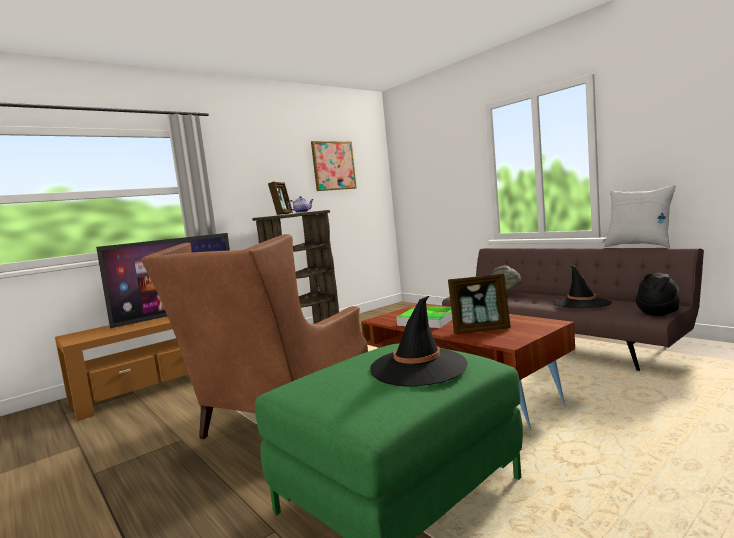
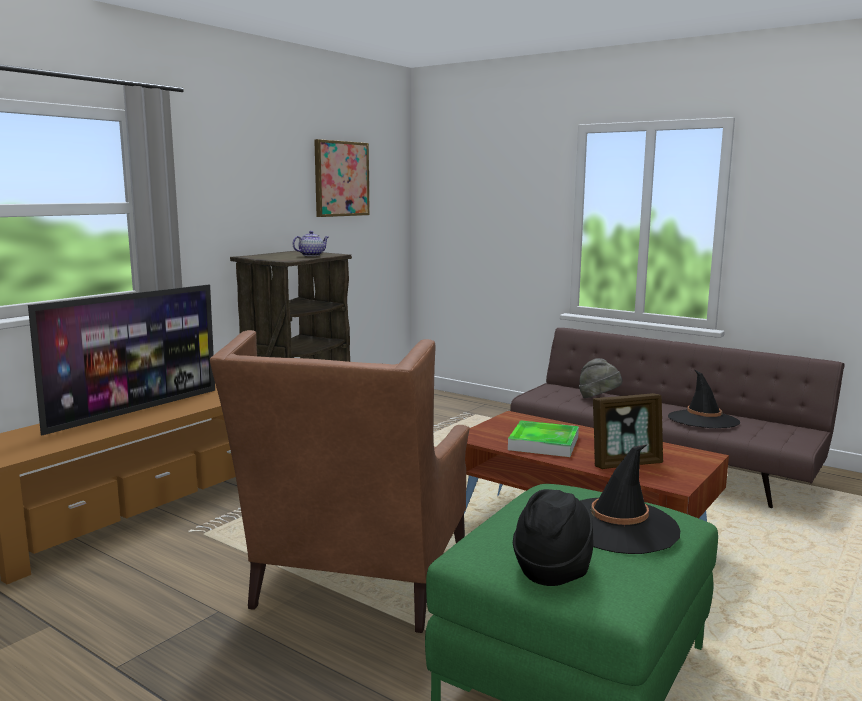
camera: 15 degrees left, 5 degrees up
(283, 214) = (279, 255): picture frame -> none
(638, 246) = (769, 350): grey pillow -> none
(658, 312) = (798, 439): black hat -> black hat (553, 570)

